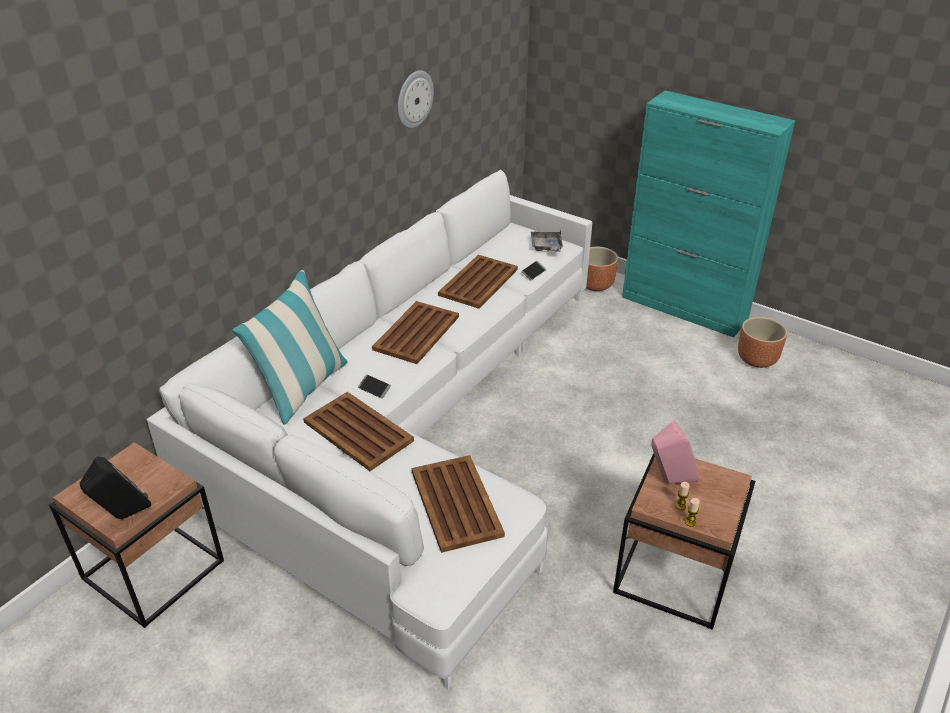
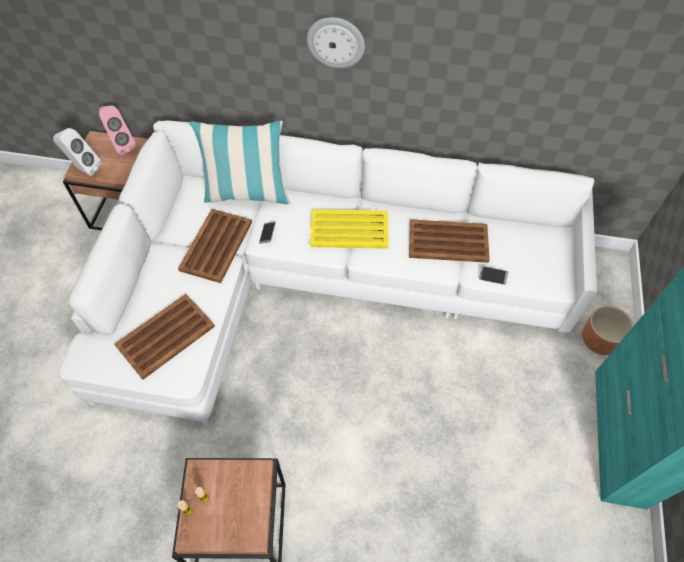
camera: 65 degrees right, 20 degrees up
(124, 516) = (84, 169): black speaker -> white speaker
(414, 99) = (501, 57): wall clock -> wall clock (336, 42)
(417, 332) = (350, 230): brown tray -> yellow tray
(546, 247) = (544, 271): grey tray -> none
(669, 481) = (231, 480): pink speaker -> pink speaker (122, 146)
(757, 359) = (576, 535): brown planter -> none

